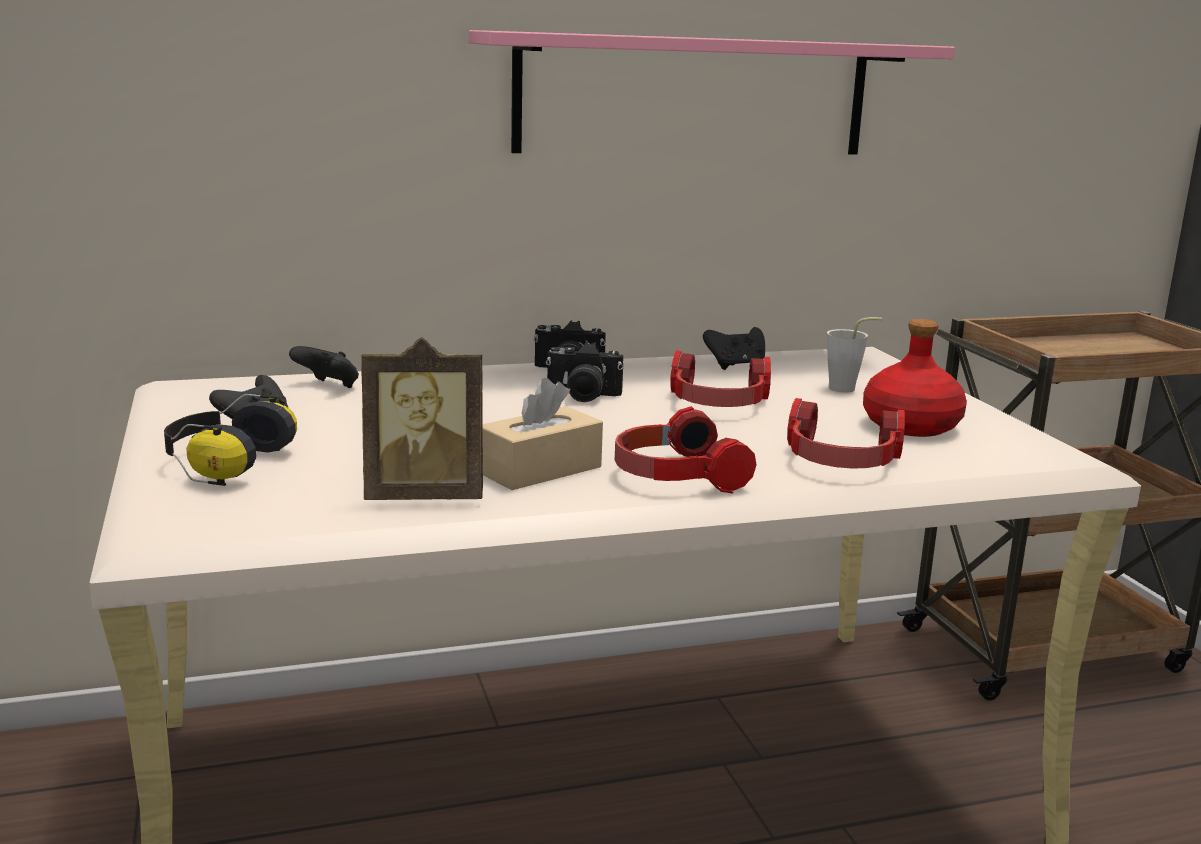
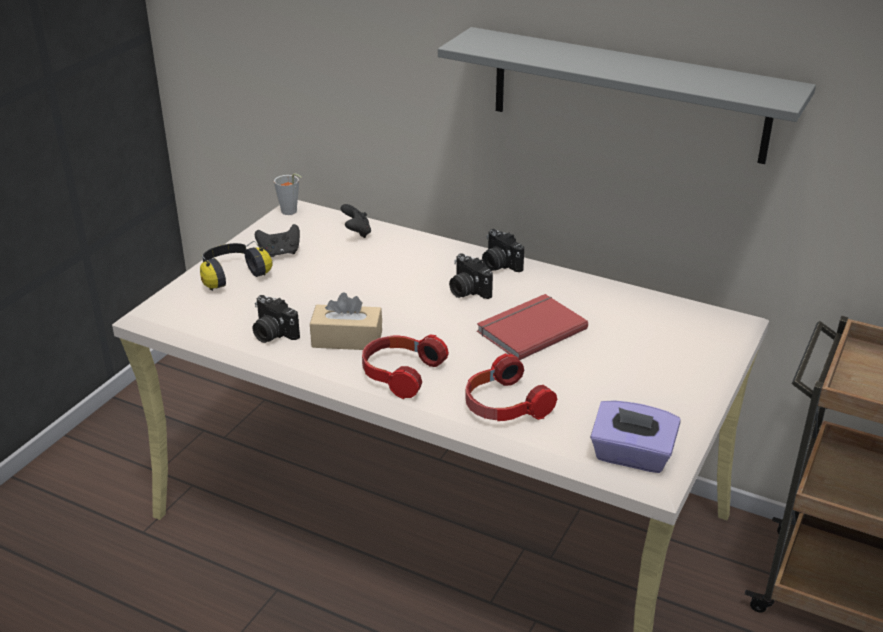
camera: 45 degrees right, 15 degrees up
(424, 496) = (272, 334): picture frame -> camera
(694, 96) = (628, 95): pink shelf -> grey shelf
(718, 404) = (529, 329): headphones -> red book
(735, 366) = (609, 299): black game controller -> none
(848, 389) = (640, 349): grey cup -> grey cup (291, 212)
(910, 425) = (608, 398): red bottle -> none
(1031, 455) = (631, 456): none -> purple tissue box

